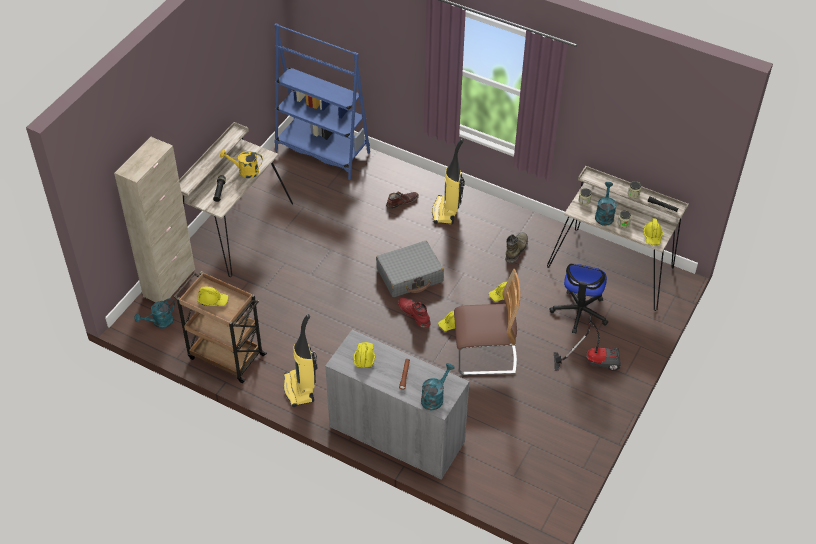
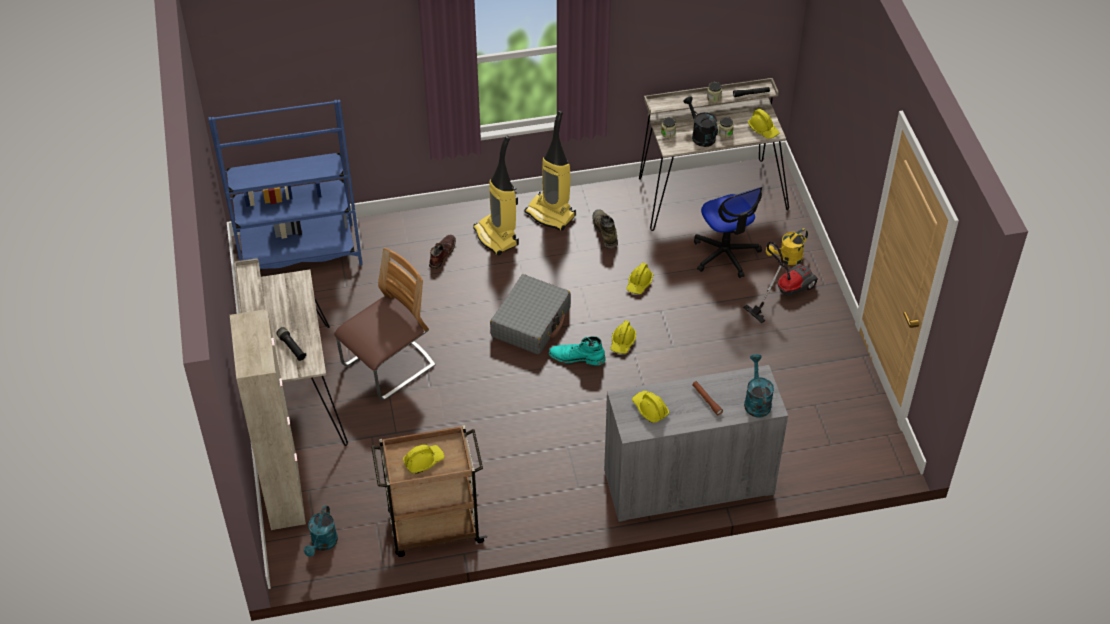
camera: 40 degrees left, 0 degrees up
(245, 171) = (295, 309): yellow watering can -> yellow watering can (787, 259)
(300, 389) = (547, 506): vacuum cleaner -> vacuum cleaner (551, 214)
(414, 314) = (577, 357): red boot -> turquoise boot
(485, 355) = (685, 351): chair -> chair (388, 366)
(604, 215) = (700, 135): turquoise watering can -> black watering can

